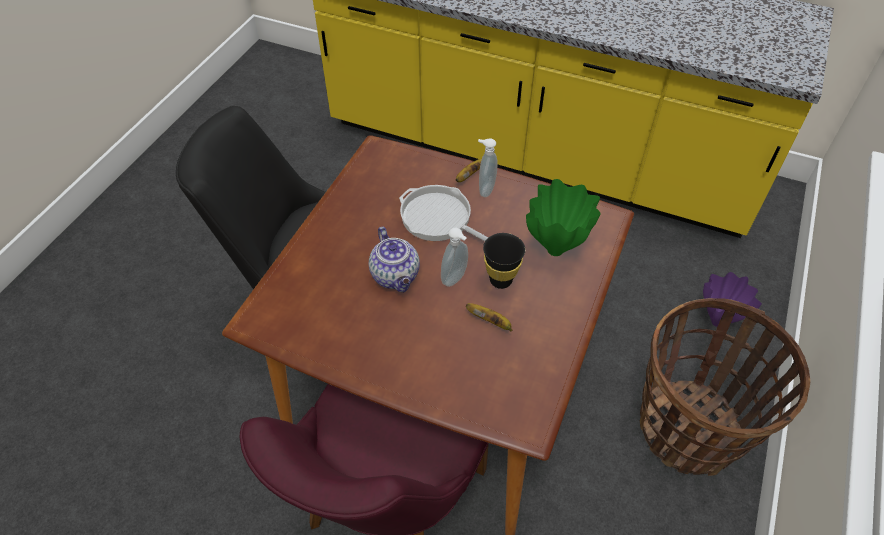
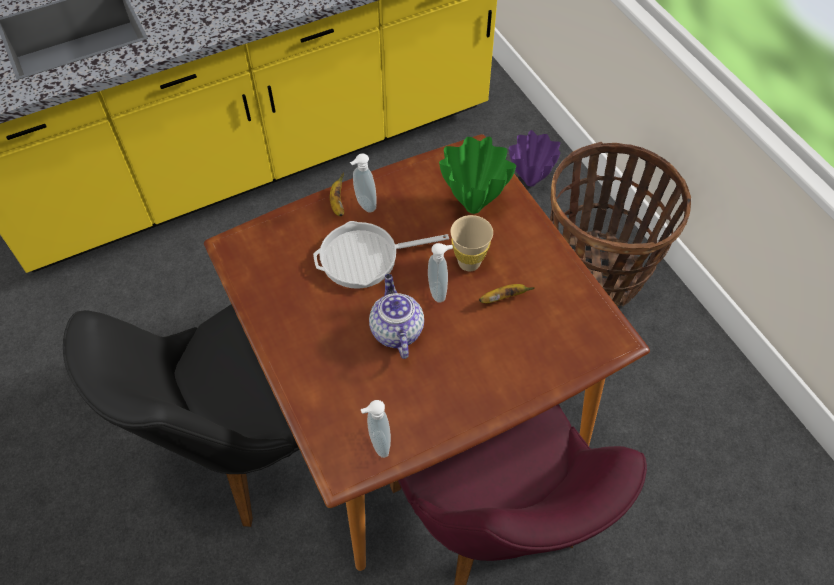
camera: 50 degrees left, 5 degrees up
(293, 327) = (378, 443): none -> soap dispenser
(396, 276) = (396, 330): teapot -> teapot turned 120 degrees counterclockwise
(500, 280) = (469, 262): black cup -> beige cup

